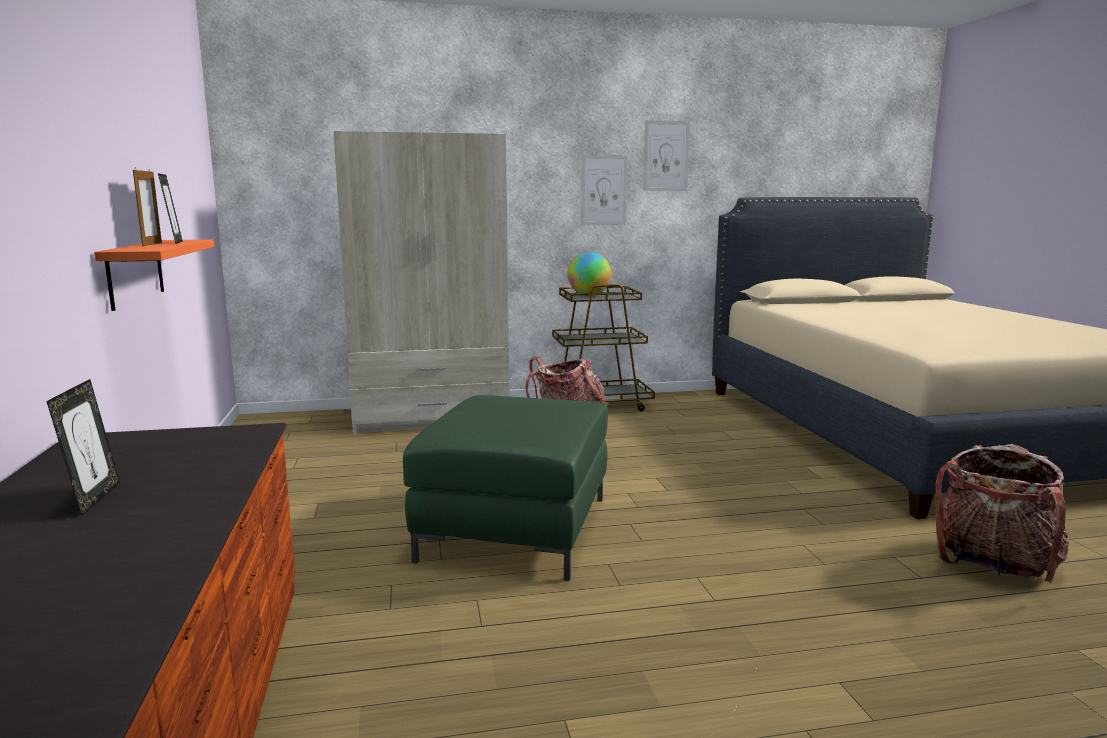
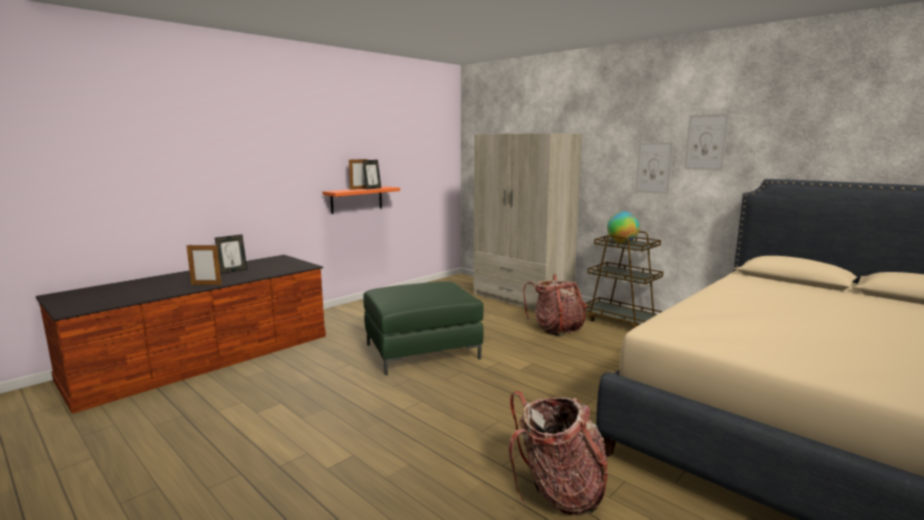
camera: 55 degrees right, 0 degrees up
(169, 543) = (206, 284): none -> picture frame

